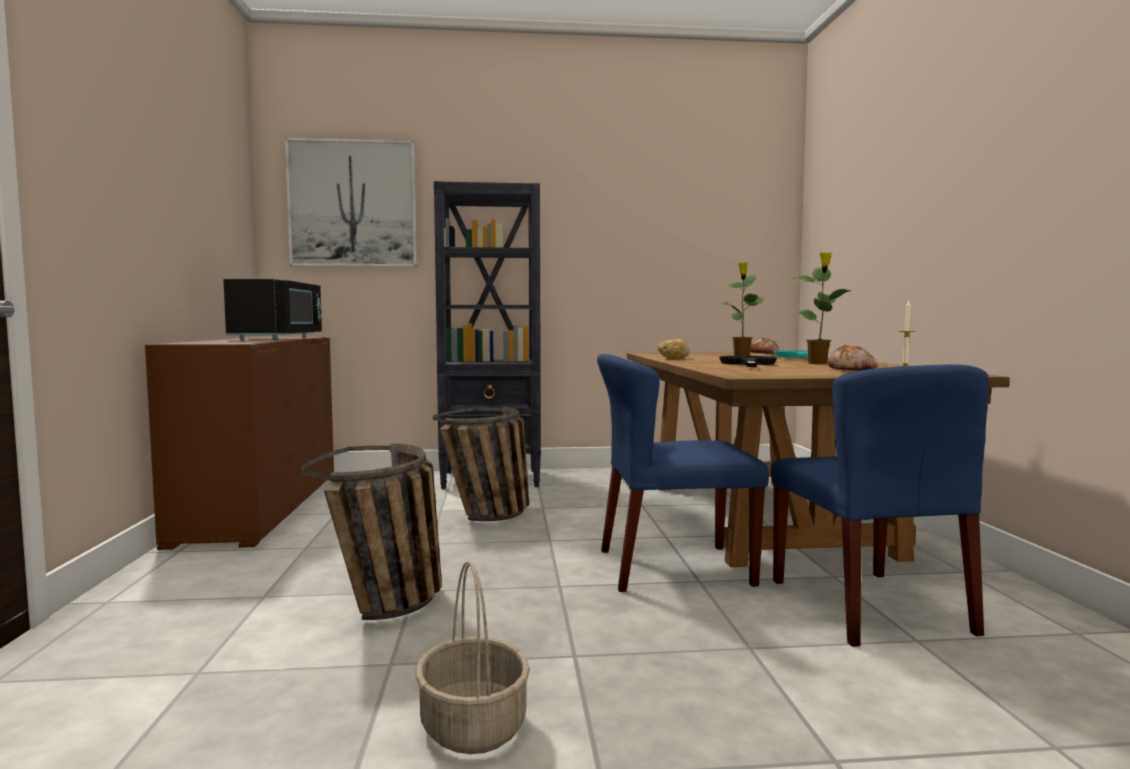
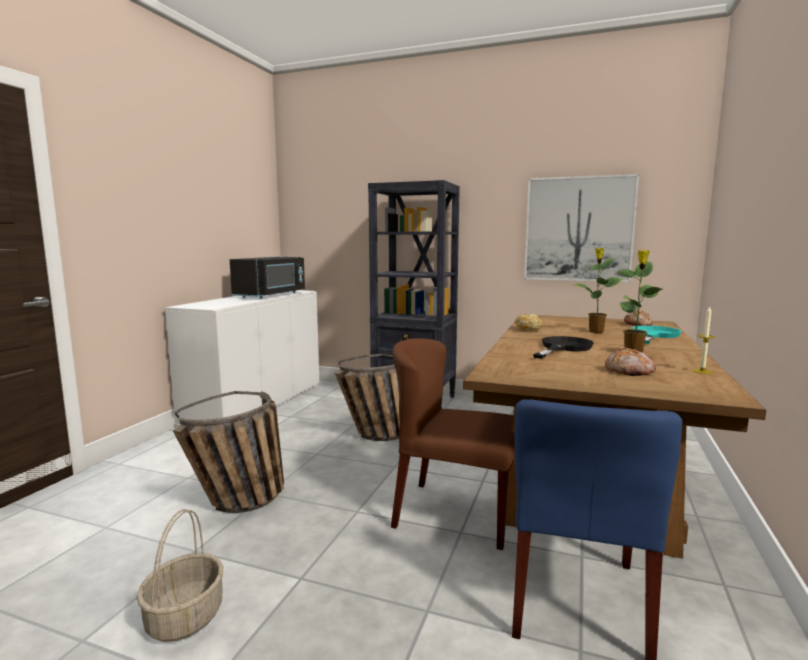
camera: 25 degrees right, 5 degrees up
(262, 507) = (256, 404): brown cabinet -> white cabinet
(353, 204) = (334, 197): picture -> picture (578, 229)
(673, 567) = (455, 513): blue chair -> brown chair

